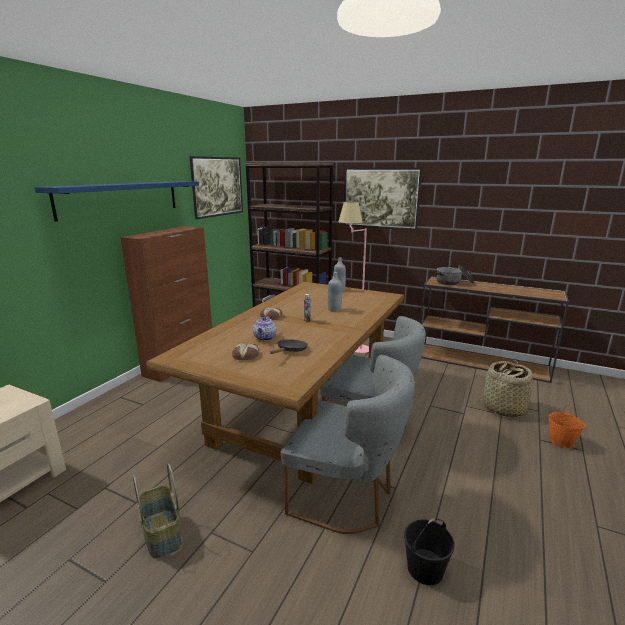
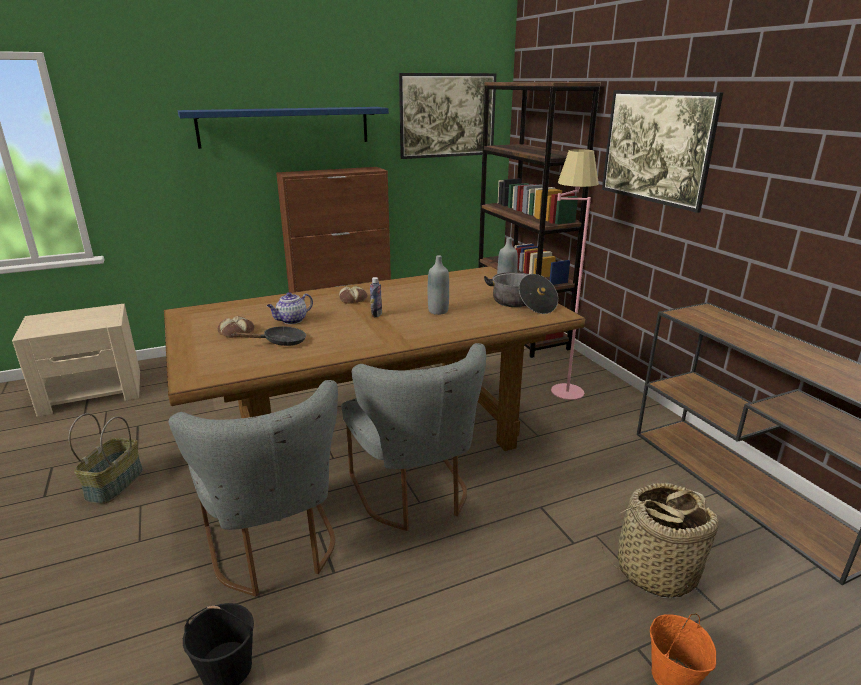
camera: 40 degrees right, 5 degrees up
(454, 282) = (723, 322): cooking pot -> cooking pot (521, 304)

